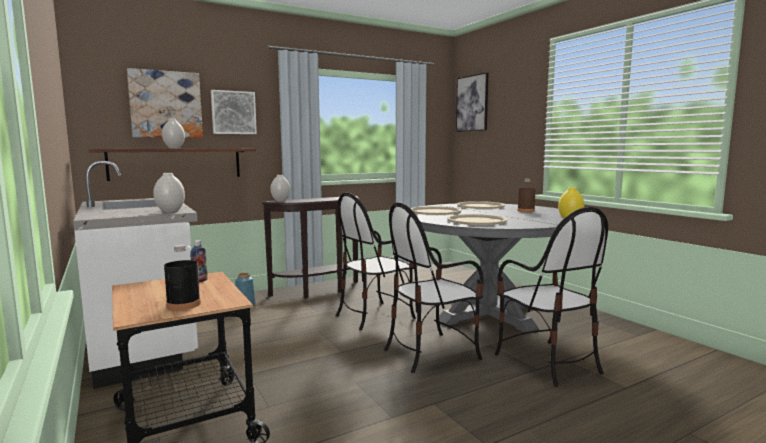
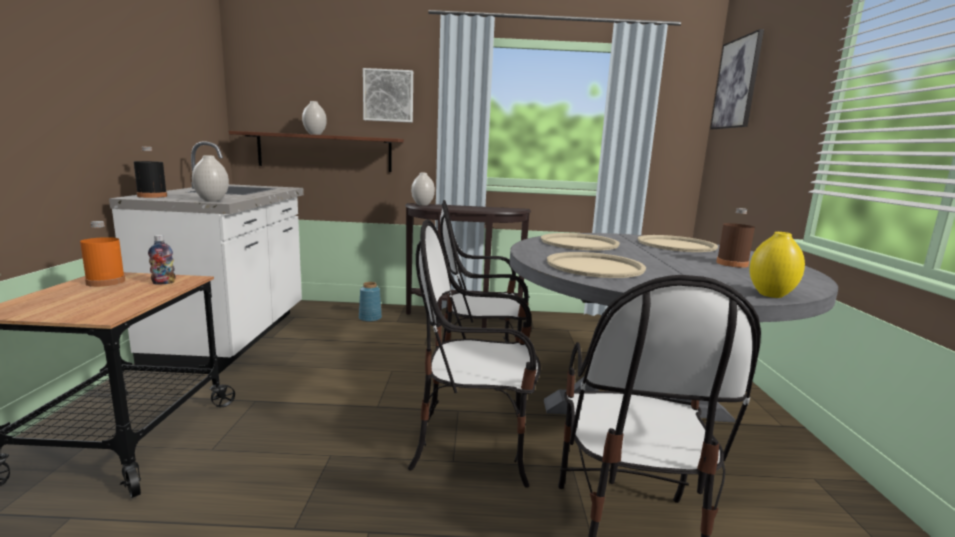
camera: 30 degrees right, 5 degrees up
(150, 289) = (105, 282): none -> orange bottle
(166, 104) = (316, 86): picture -> none
(183, 304) = (67, 307): black bottle -> black bottle (152, 196)

